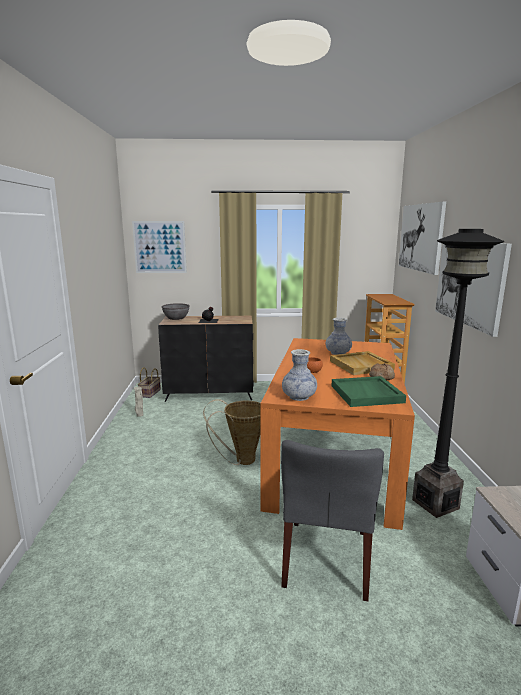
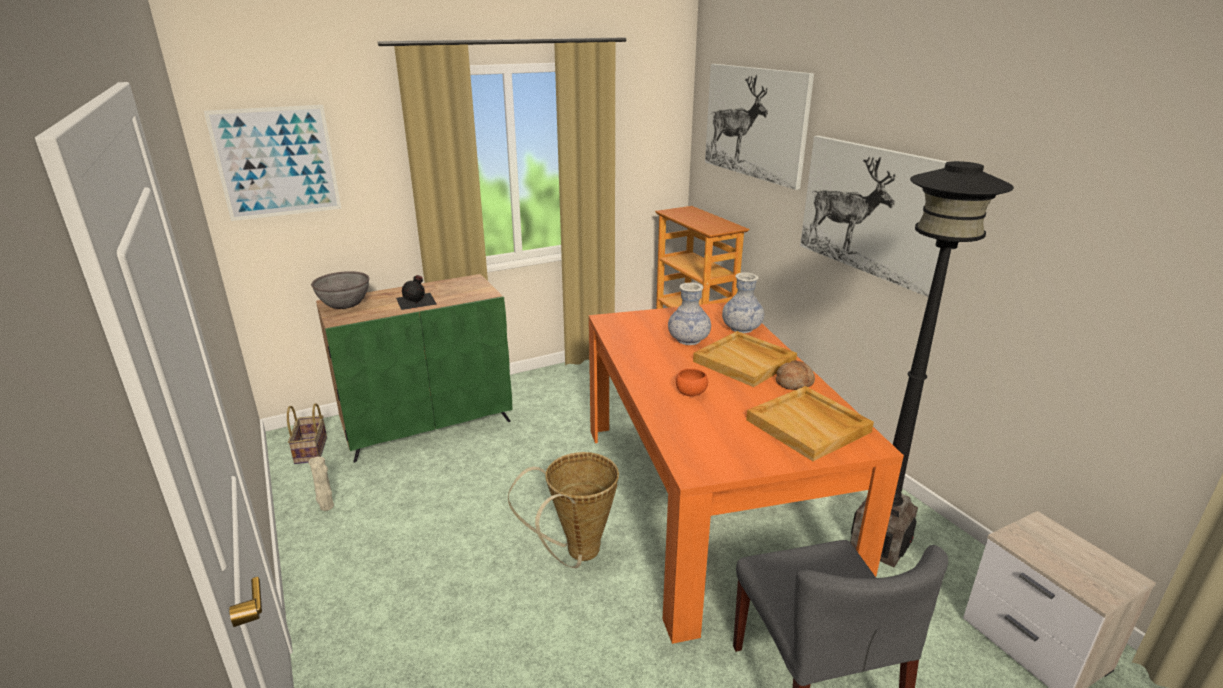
camera: 25 degrees left, 10 degrees up
(210, 394) = (429, 425): black cabinet -> green cabinet
(299, 397) = (725, 459): vase -> vase (741, 328)
(367, 394) = (809, 426): green tray -> beige tray

